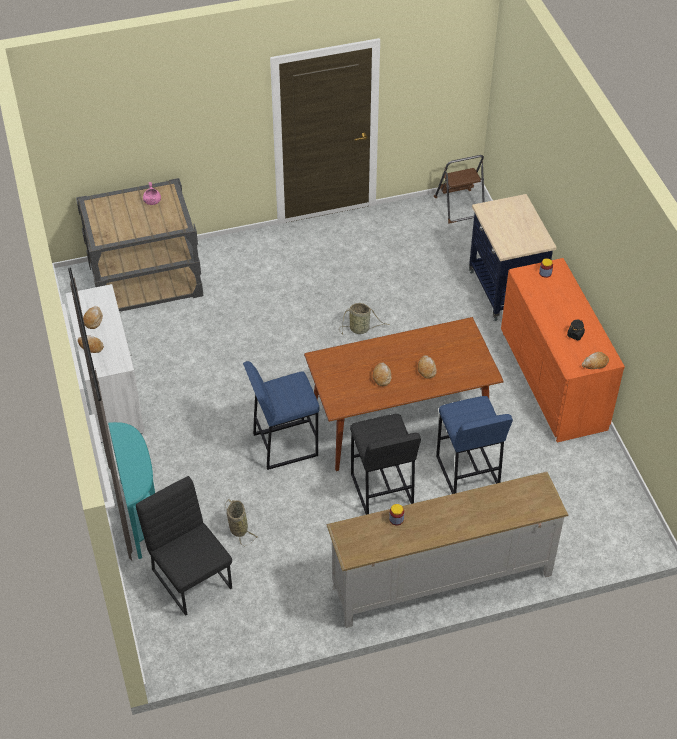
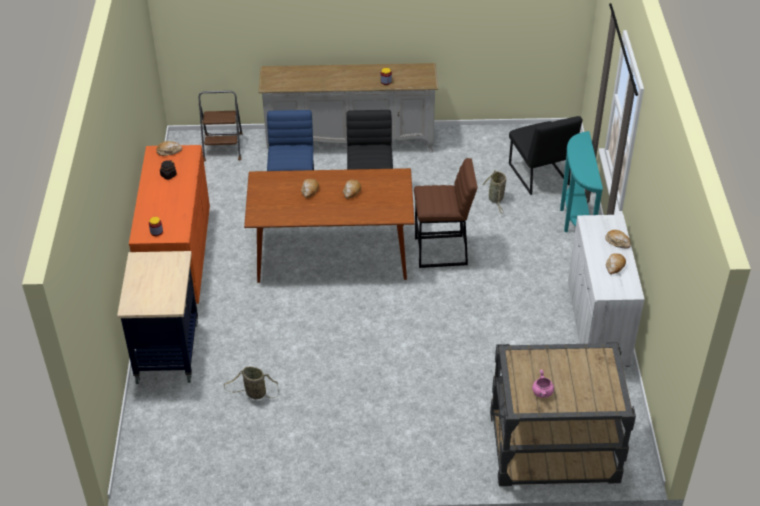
camera: 165 degrees left, 5 degrees down
(283, 445) = (442, 251): blue stool -> brown stool
(361, 329) = (333, 341): basket -> basket (254, 393)
(459, 207) = (154, 467): brown step ladder -> brown step ladder (223, 145)

